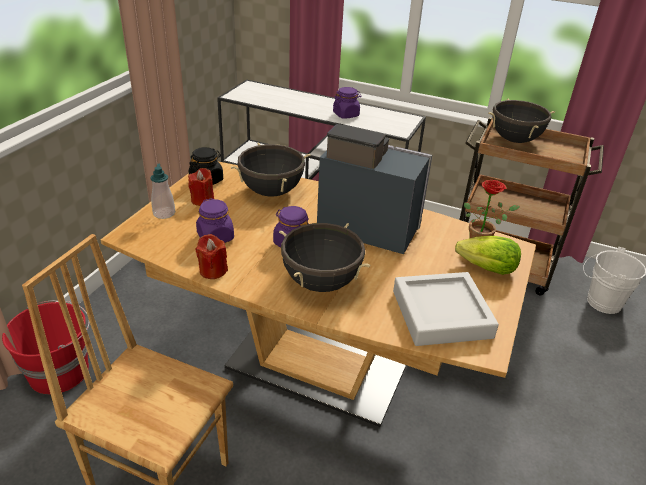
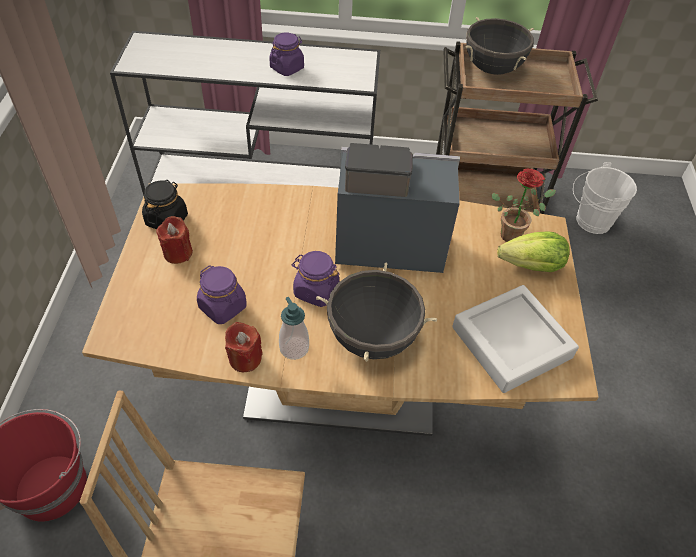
camera: 20 degrees left, 15 degrees up
(164, 213) = (141, 288): soap dispenser -> soap dispenser (294, 348)
(271, 192) = (254, 217): black cooking pot -> none

